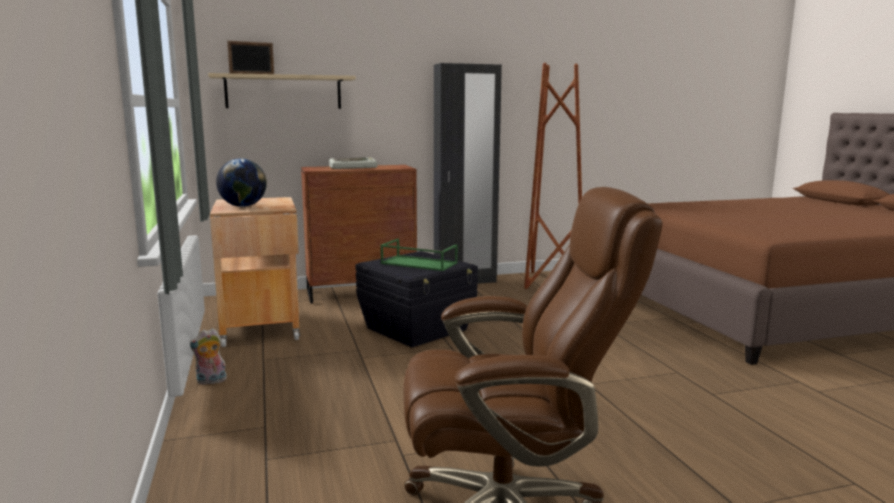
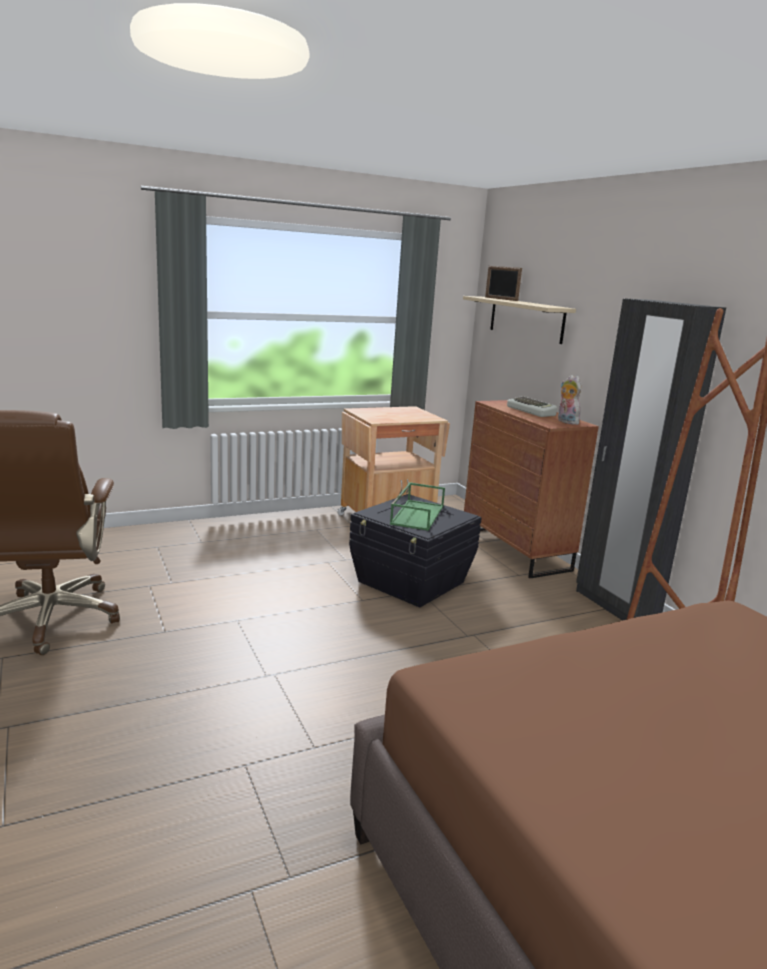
camera: 80 degrees right, 5 degrees up
(210, 381) = (273, 519): plush toy -> plush toy (566, 422)
(243, 206) = (381, 412): globe -> none

